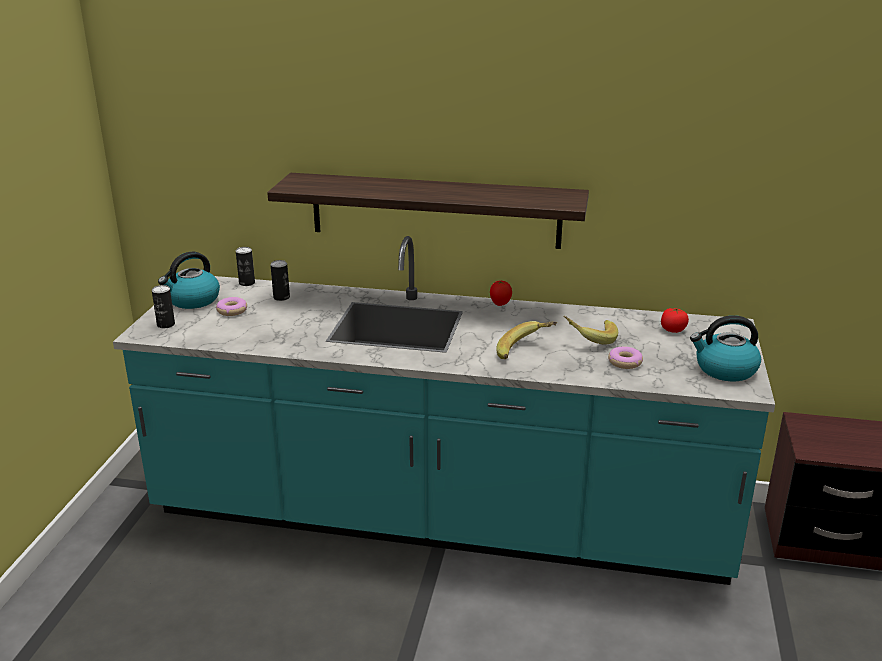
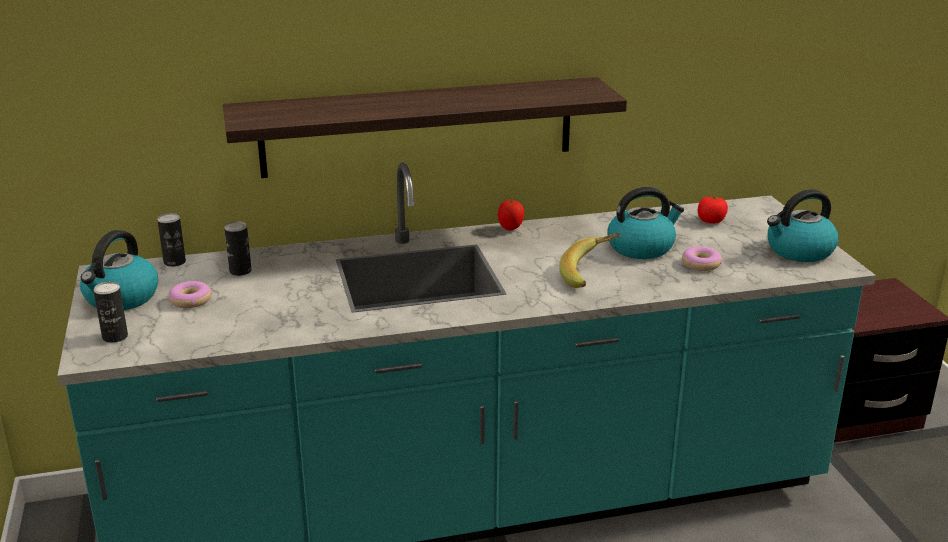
camera: 25 degrees left, 0 degrees up
(589, 339) = (641, 247): banana -> kettle

